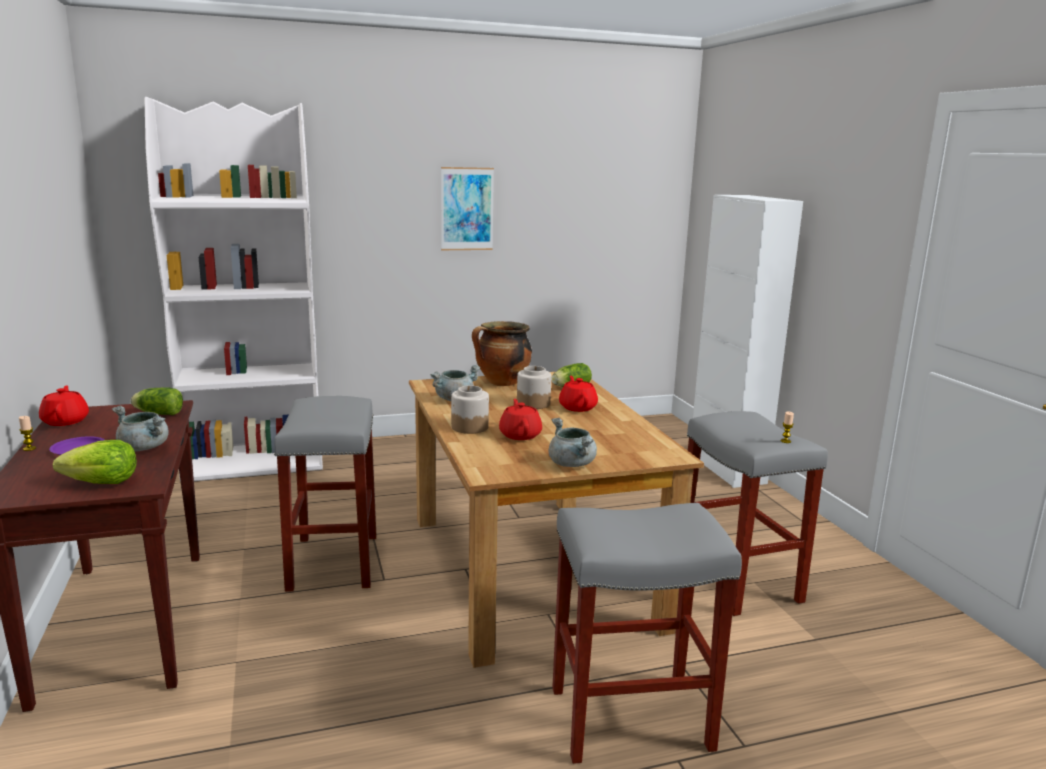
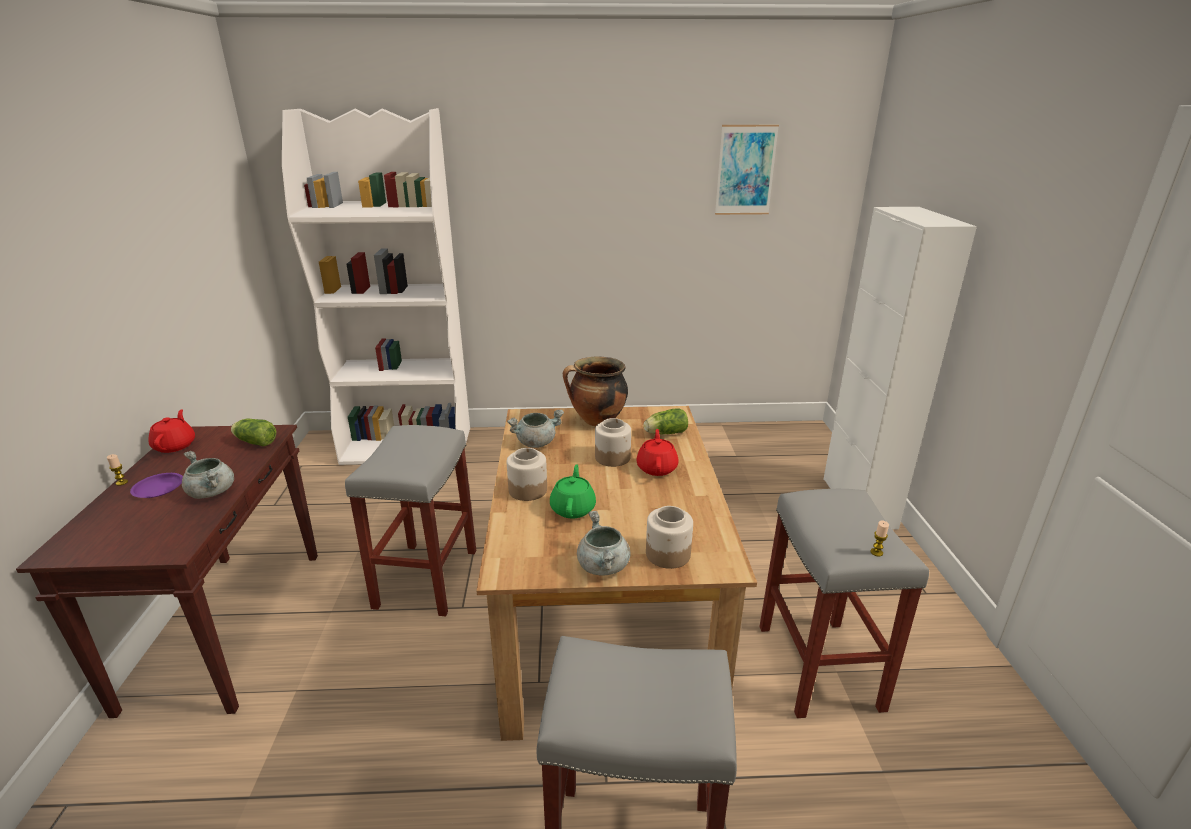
camera: 15 degrees right, 10 degrees up
(102, 482) = (145, 541): lettuce -> none
(467, 209) = (610, 212): picture -> picture (745, 170)
(520, 435) = (573, 508): red teapot -> green teapot
(621, 454) = (667, 554): none -> jar

